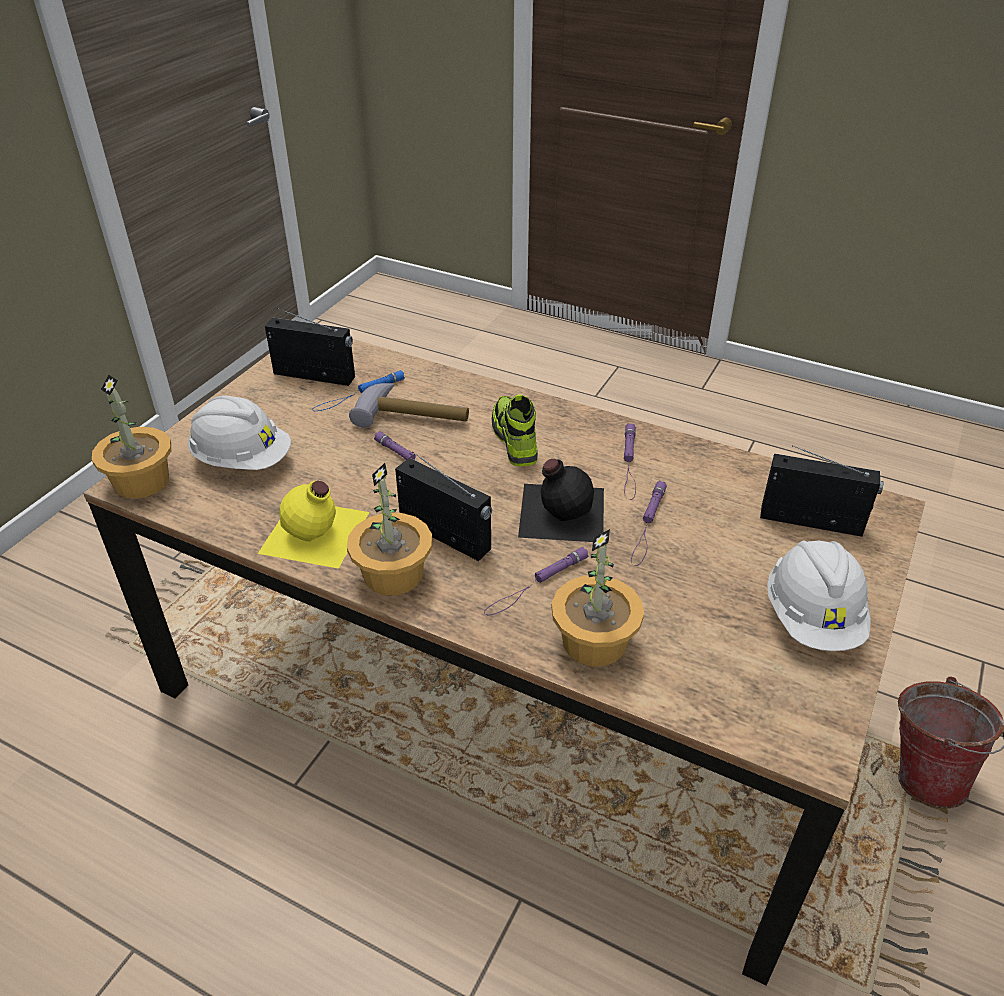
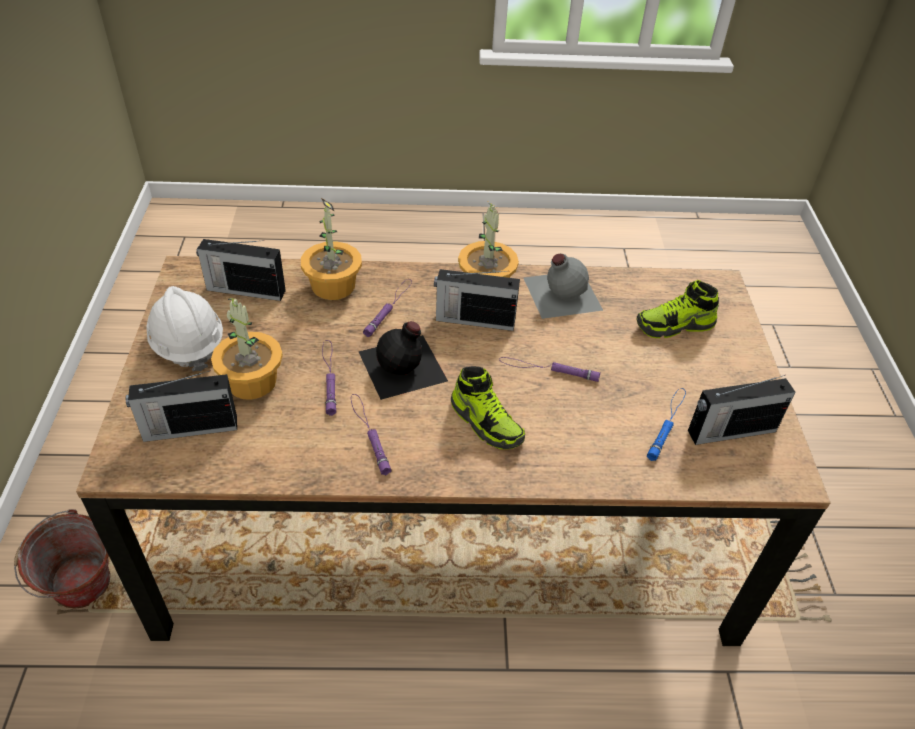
camera: 150 degrees right, 5 degrees up
(143, 481) = (716, 288): potted plant -> potted plant (251, 382)
(242, 460) = (674, 326): white hard hat -> shoe
(315, 533) = (561, 293): yellow bottle -> grey bottle
(413, 415) = (596, 417): hammer -> none
(724, 679) = (244, 290): none -> radio

